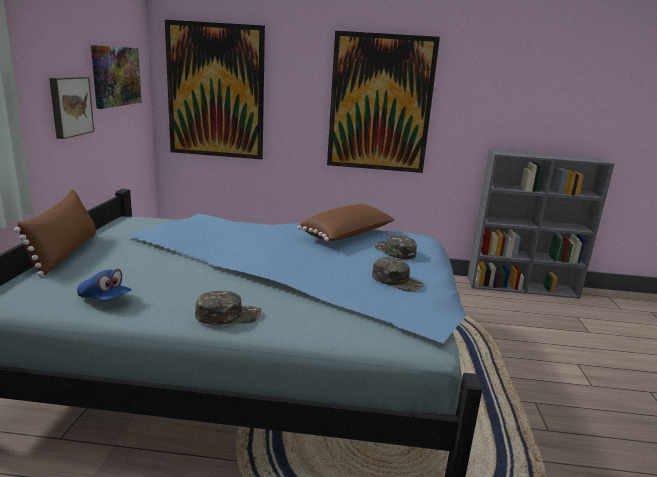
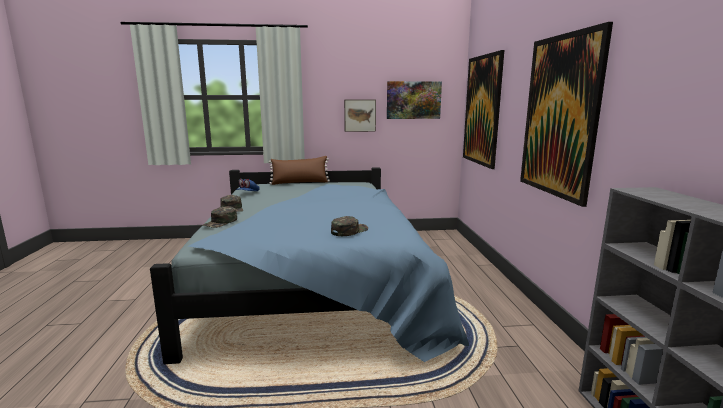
camera: 80 degrees right, 5 degrees down
(348, 236) = (374, 218): brown pillow -> none
(397, 281) = (283, 233): green cap -> green cap (220, 222)

